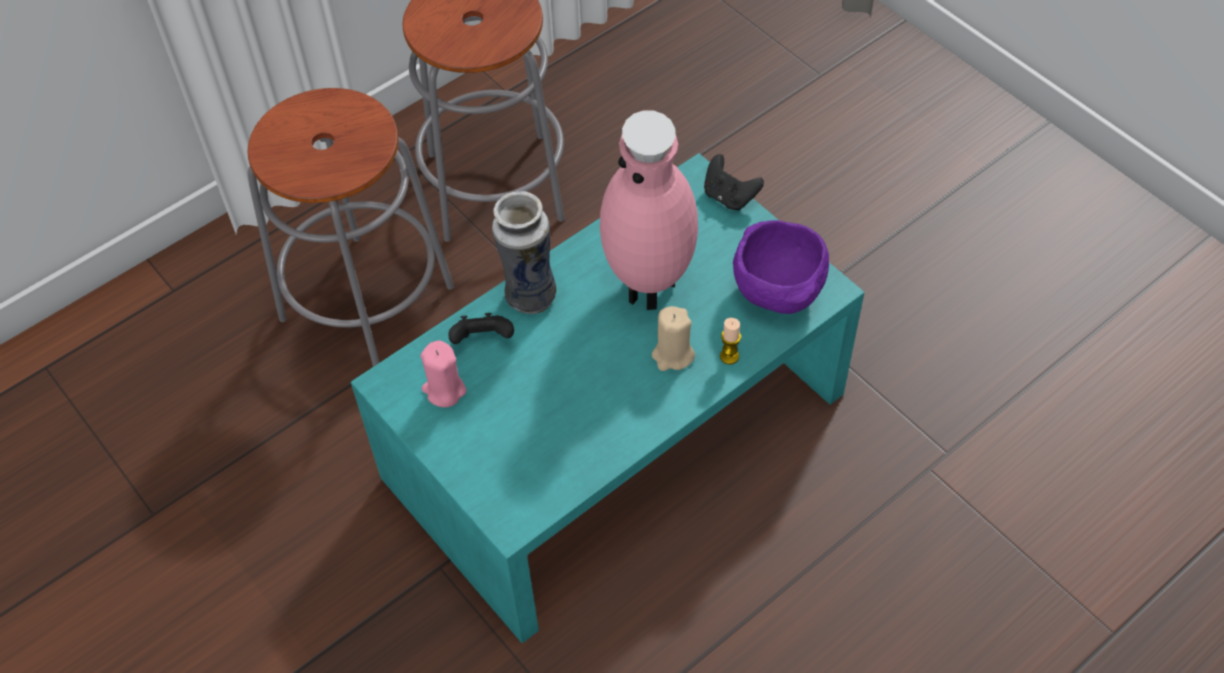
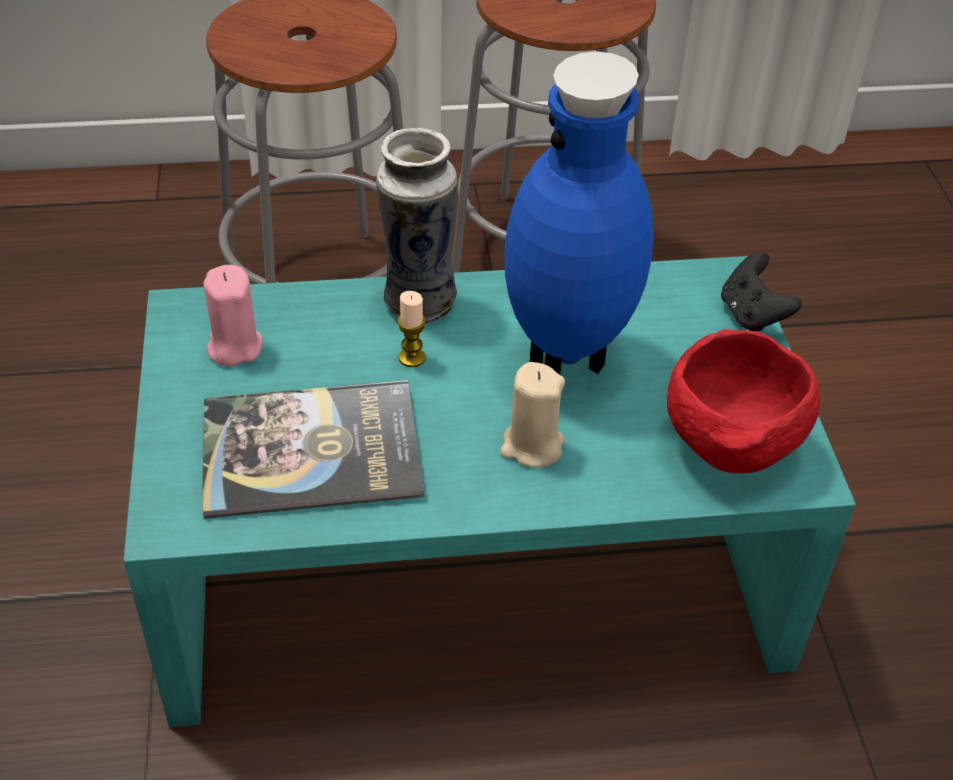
camera: 30 degrees right, 10 degrees down
(483, 340) = (325, 320): black game controller -> none
(552, 430) = (311, 450): none -> book
(651, 288) = (569, 362): pink vase -> blue vase
(729, 356) = (603, 485): candle -> candle (412, 358)
(779, 294) = (731, 449): purple bowl -> red bowl

